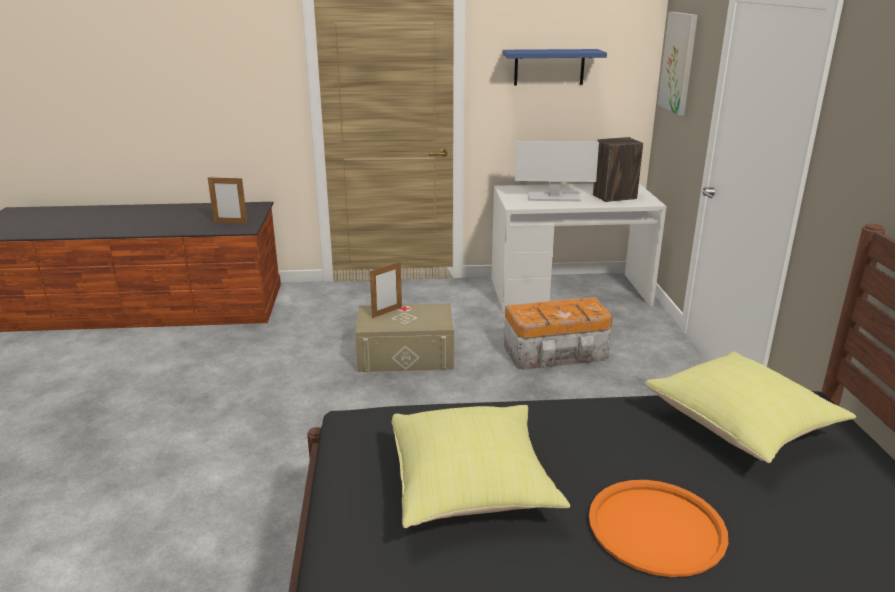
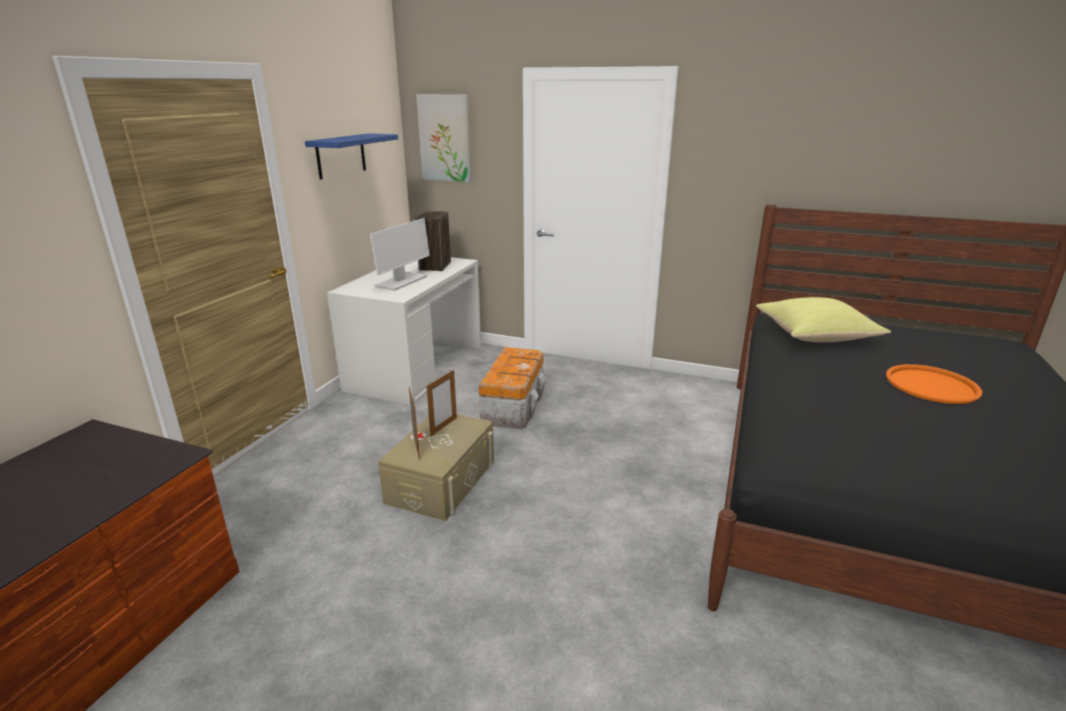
camera: 65 degrees left, 0 degrees up
(230, 223) = (127, 466): picture frame -> picture frame (443, 426)
(472, 488) = (896, 430): yellow pillow -> none

